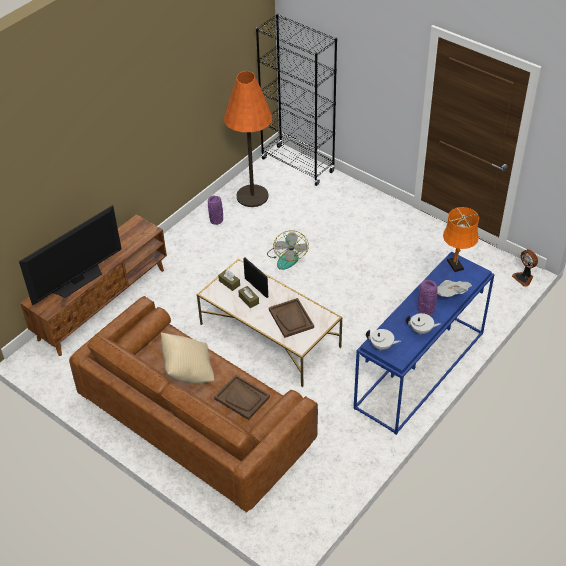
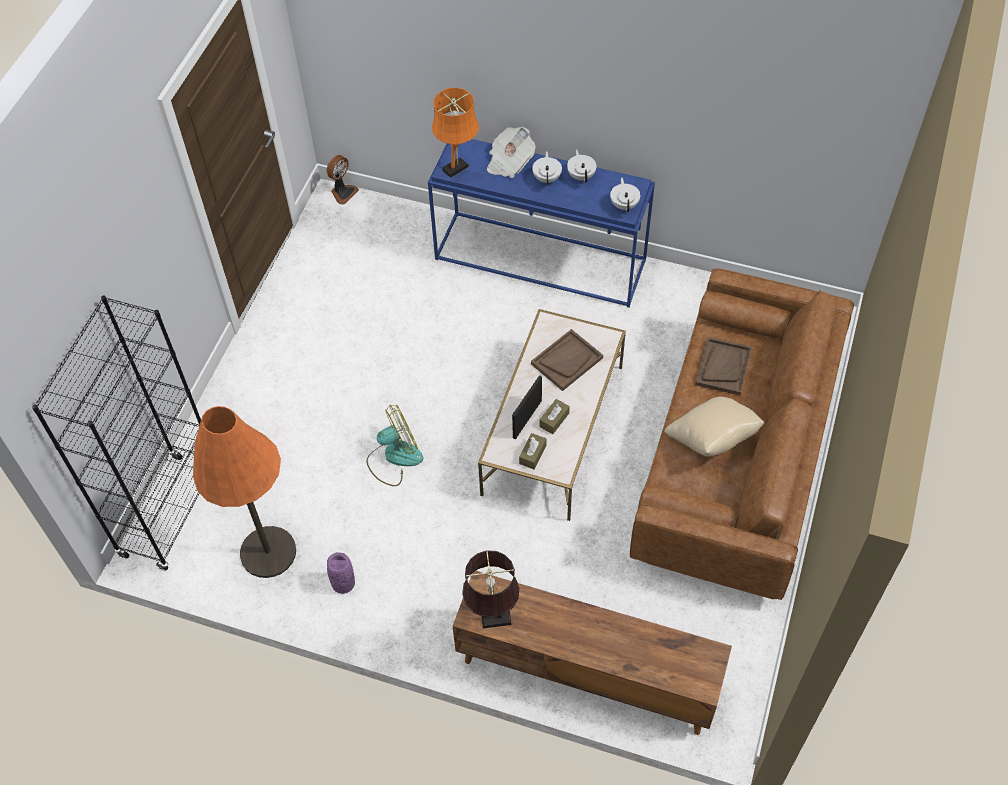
camera: 110 degrees left, 10 degrees up
(78, 280) = (634, 642): television -> none
(129, 229) = (492, 619): none -> brown table lamp
(426, 310) = (547, 178): purple vase -> white teapot

